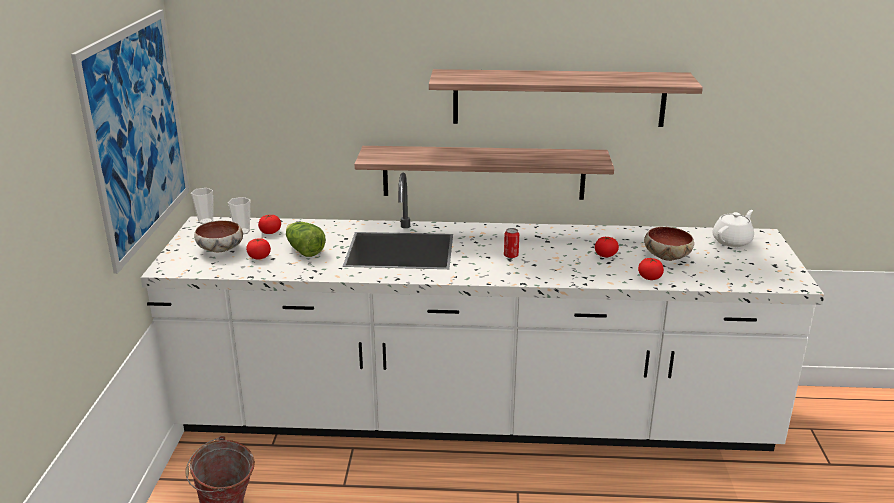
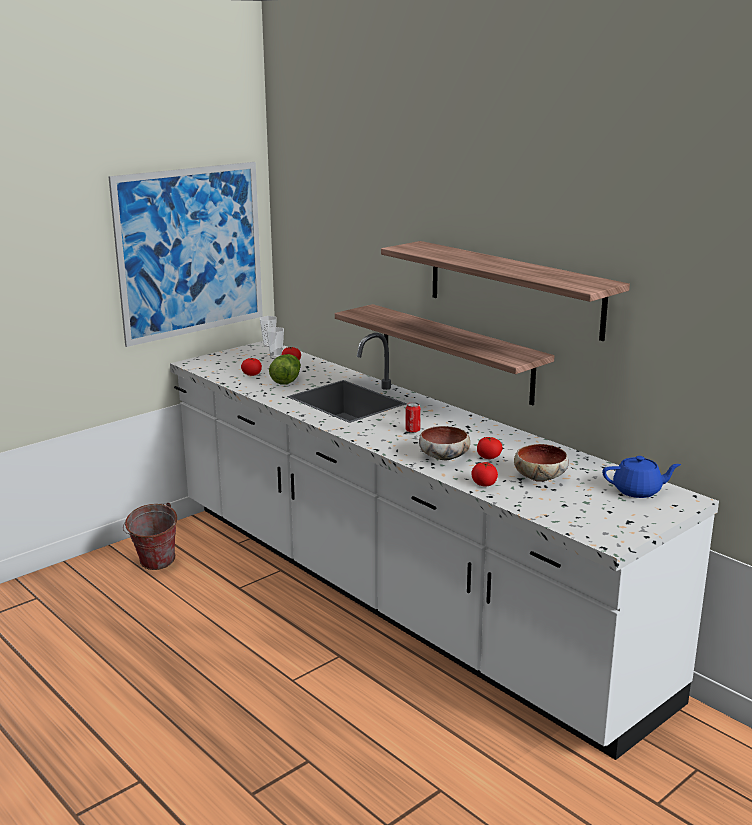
camera: 45 degrees right, 5 degrees down
(221, 250) = (241, 363): bowl -> bowl (444, 458)
(732, 241) = (638, 491): white teapot -> blue teapot

